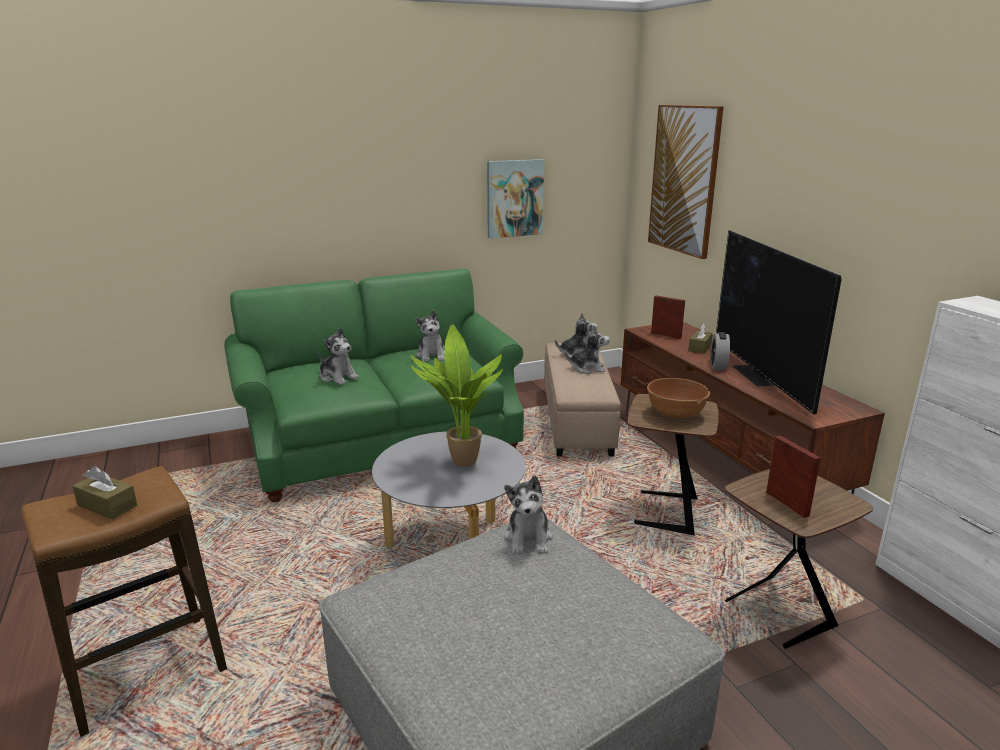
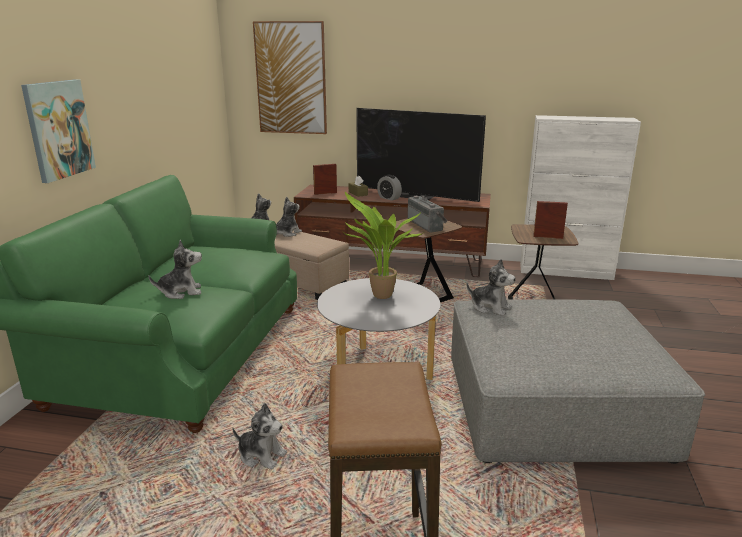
camera: 55 degrees left, 0 degrees up
(107, 505) = (387, 397): brown tissue box -> none
(432, 355) = (209, 253): plush toy -> plush toy (261, 455)
(514, 198) = (171, 106): picture -> picture (58, 129)
(675, 414) = (427, 225): brown bowl -> radio

